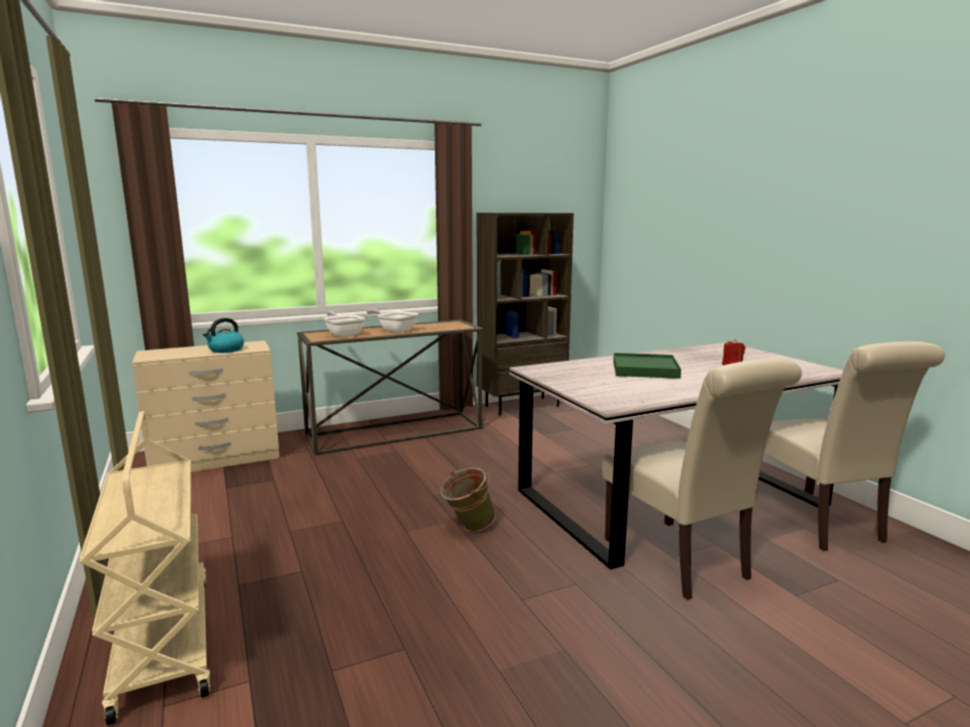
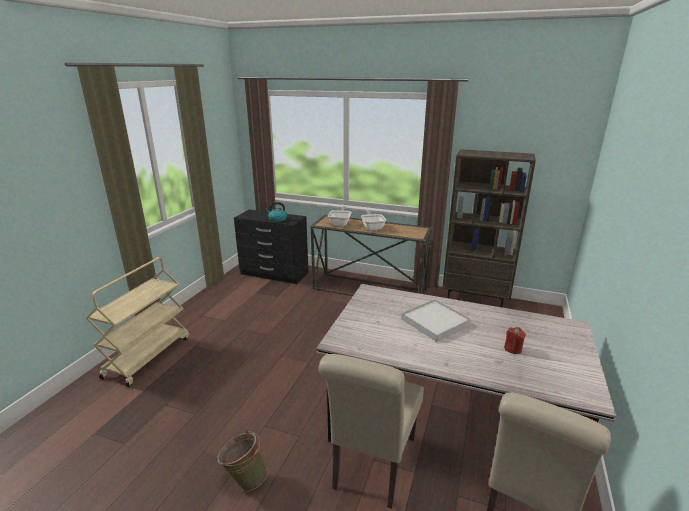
camera: 45 degrees right, 10 degrees up
(216, 459) = (274, 274): beige dresser -> black dresser
(467, 528) = (307, 370): green bucket -> green bucket (245, 479)
(644, 369) = (435, 322): green tray -> white tray

